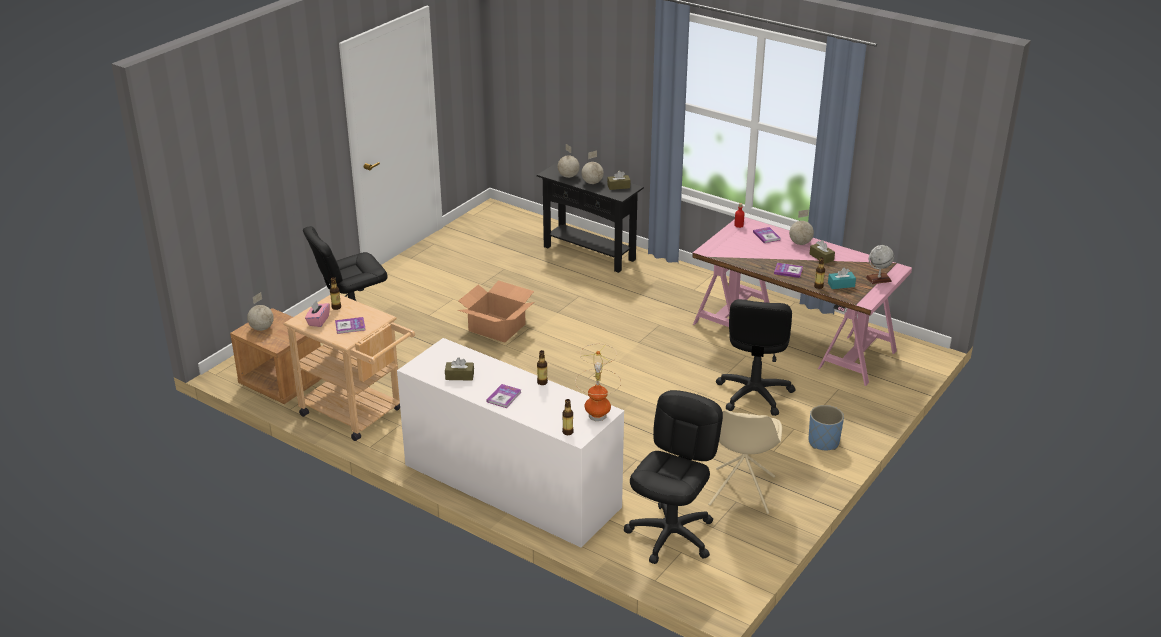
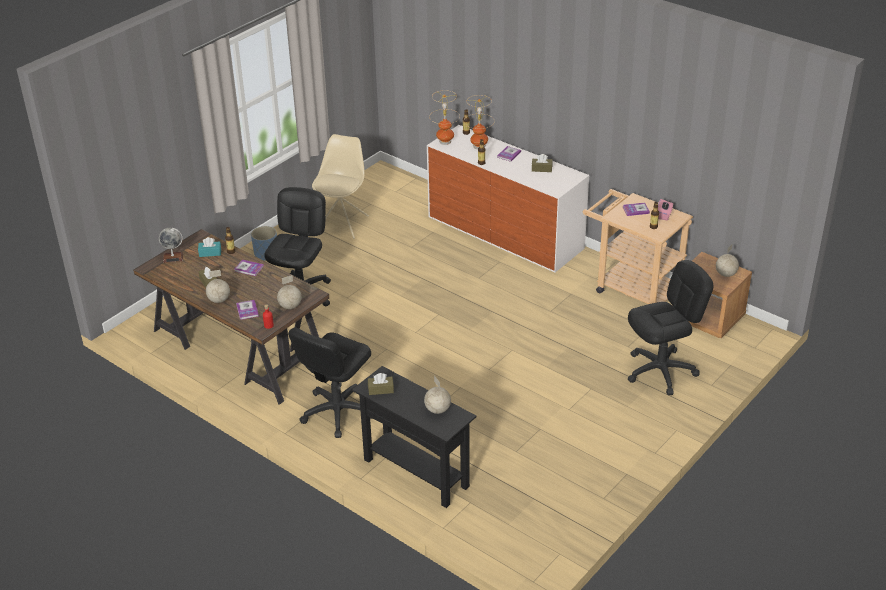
camera: 175 degrees left, 5 degrees up
(497, 327) = (520, 371): cardboard box -> none
(546, 409) = (479, 146): none -> table lamp
(592, 183) = (411, 397): globe -> globe (290, 306)
(671, 535) = (399, 200): black office chair -> black office chair (337, 412)
(793, 337) = (238, 349): pink desk -> brown desk

